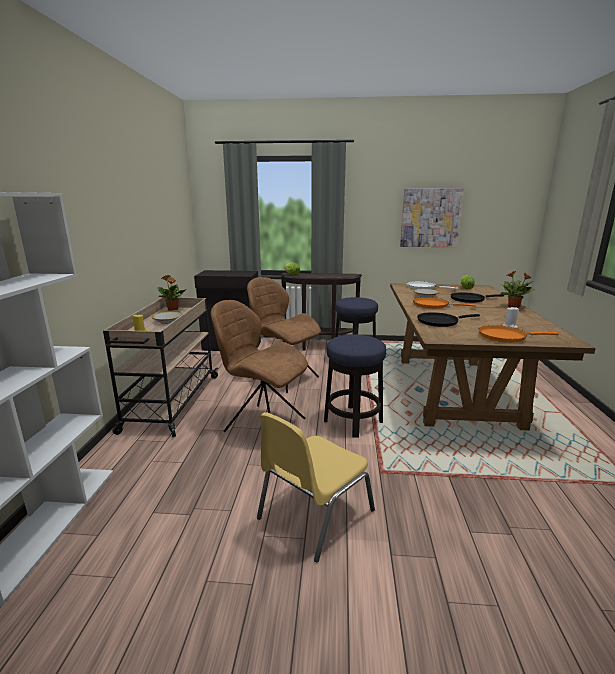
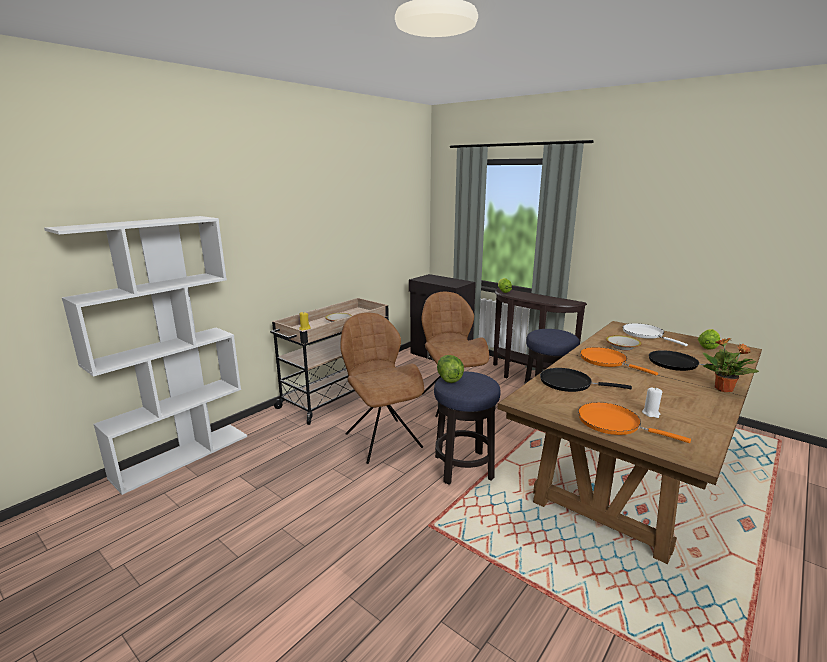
camera: 35 degrees right, 0 degrees up
(173, 309) = (360, 311): potted plant -> none
(313, 514) = (331, 532): yellow chair -> none
(340, 342) = (449, 379): none -> lettuce
(430, 218) = (695, 241): picture -> none

